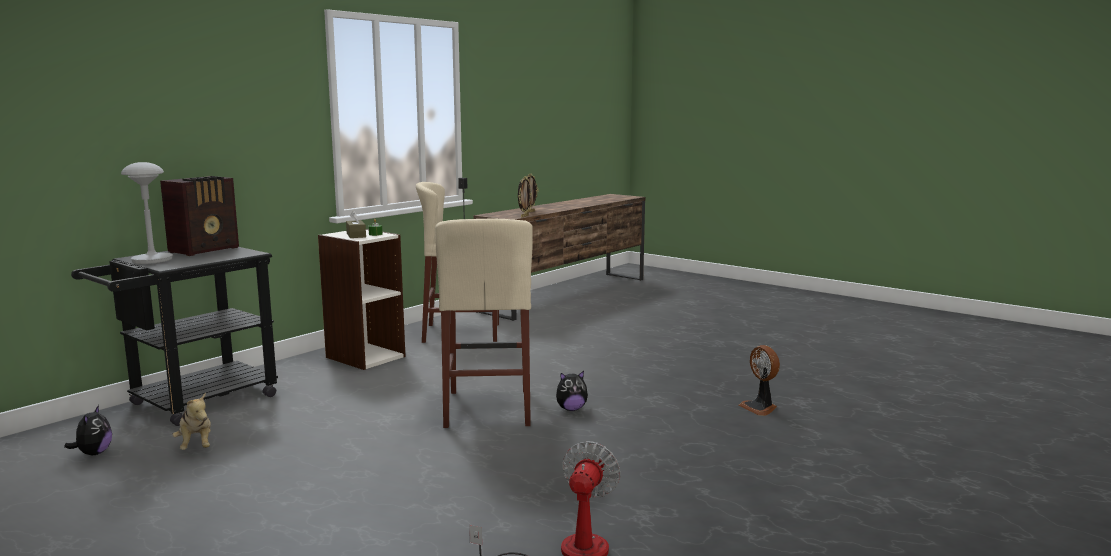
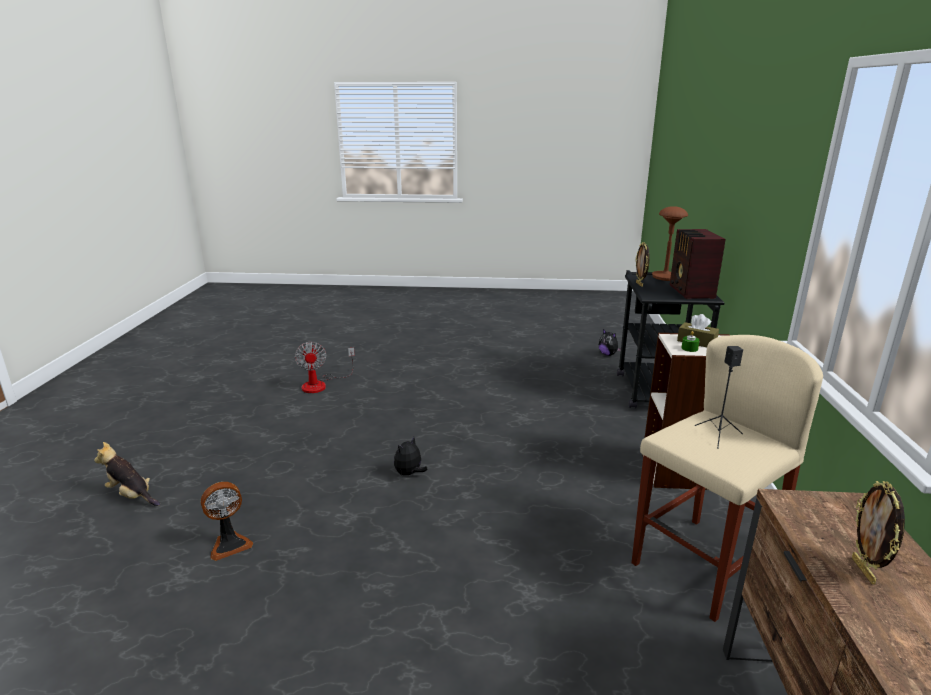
camera: 145 degrees right, 10 degrees up
(152, 260) = (665, 277): grey table lamp -> brown table lamp
(196, 446) = (577, 370): plush toy -> plush toy (131, 495)
(488, 408) = (473, 451): beige stool -> none
(524, 216) = (790, 523): picture frame -> picture frame (640, 284)
(760, 408) = (230, 544): fan -> fan turned 120 degrees clockwise

